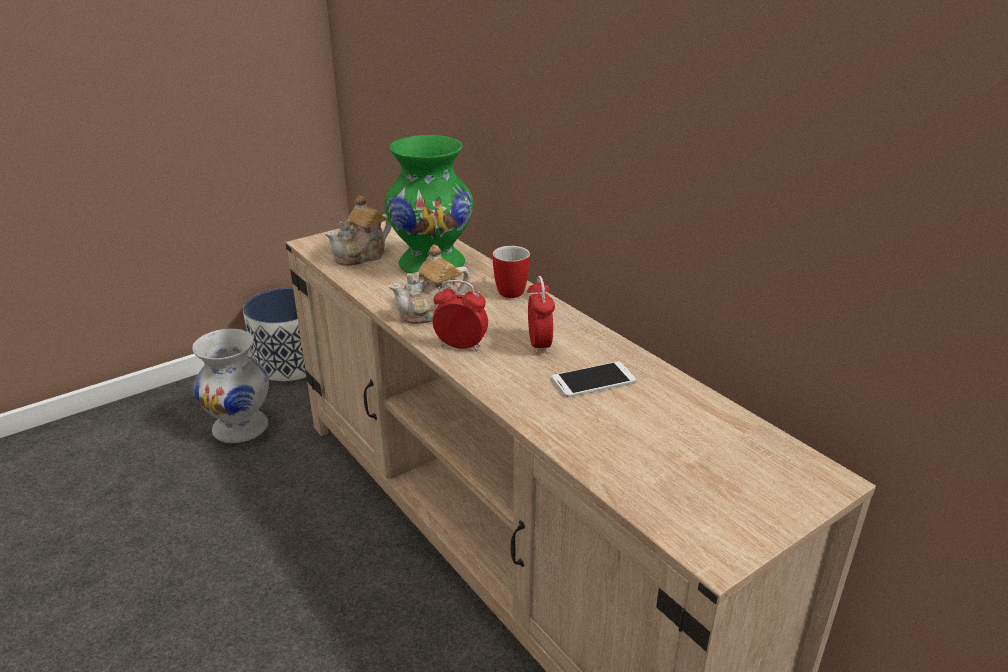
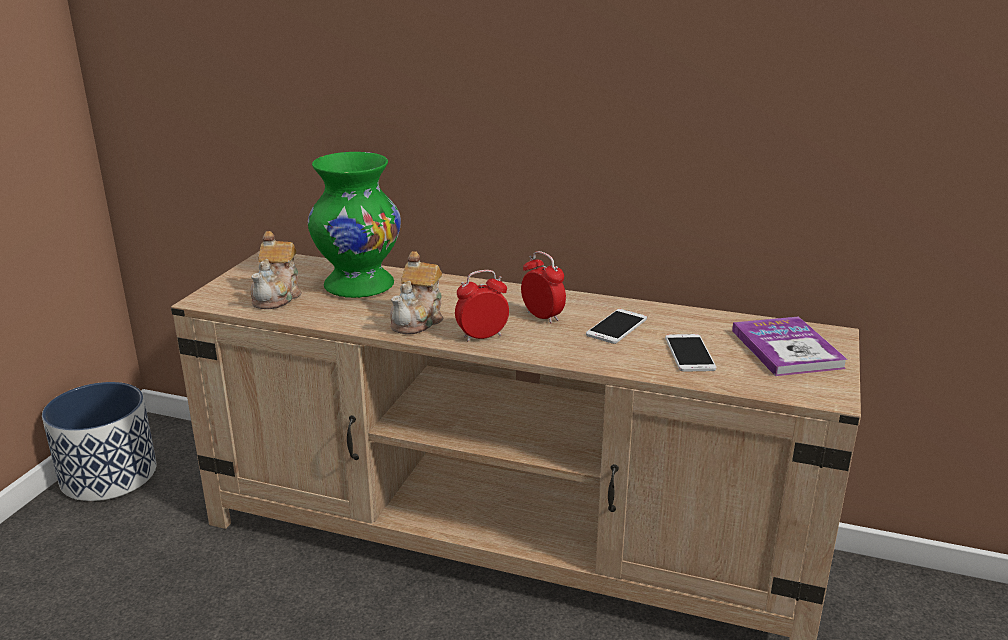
camera: 35 degrees left, 5 degrees down
(242, 427) = (119, 557): white vase -> none
(511, 289) = (459, 285): mug -> none
(626, 437) = (689, 353): none -> phone
(743, 475) = (786, 349): none -> book

